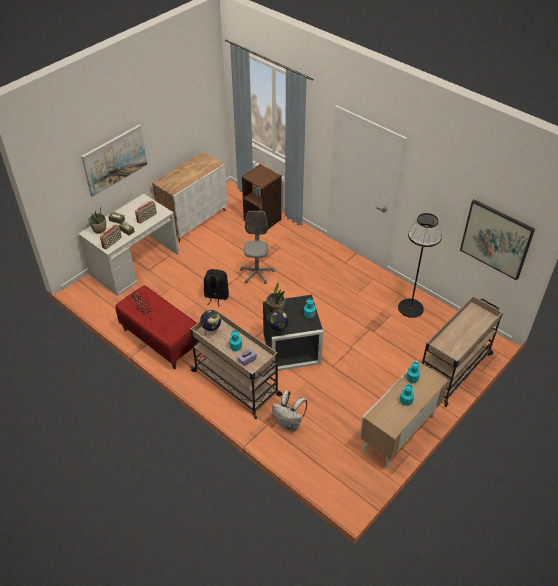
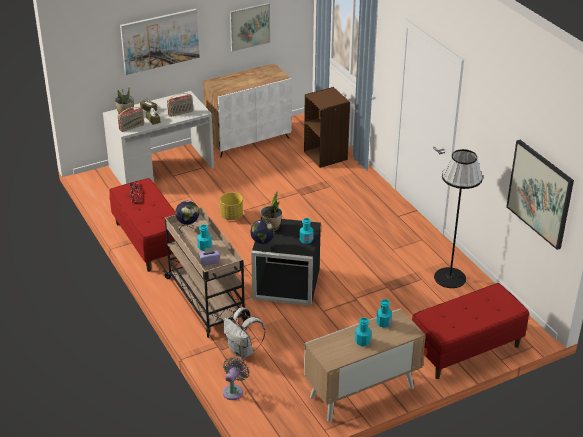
camera: 20 degrees right, 10 degrees down
(181, 127) = (249, 26): none -> picture
(216, 296) = (231, 216): black backpack -> yellow planter
(257, 274) = (289, 205): grey office chair -> none
(301, 463) = (234, 391): none -> grey fan
(454, 369) = (466, 349): beige cart -> red bench

